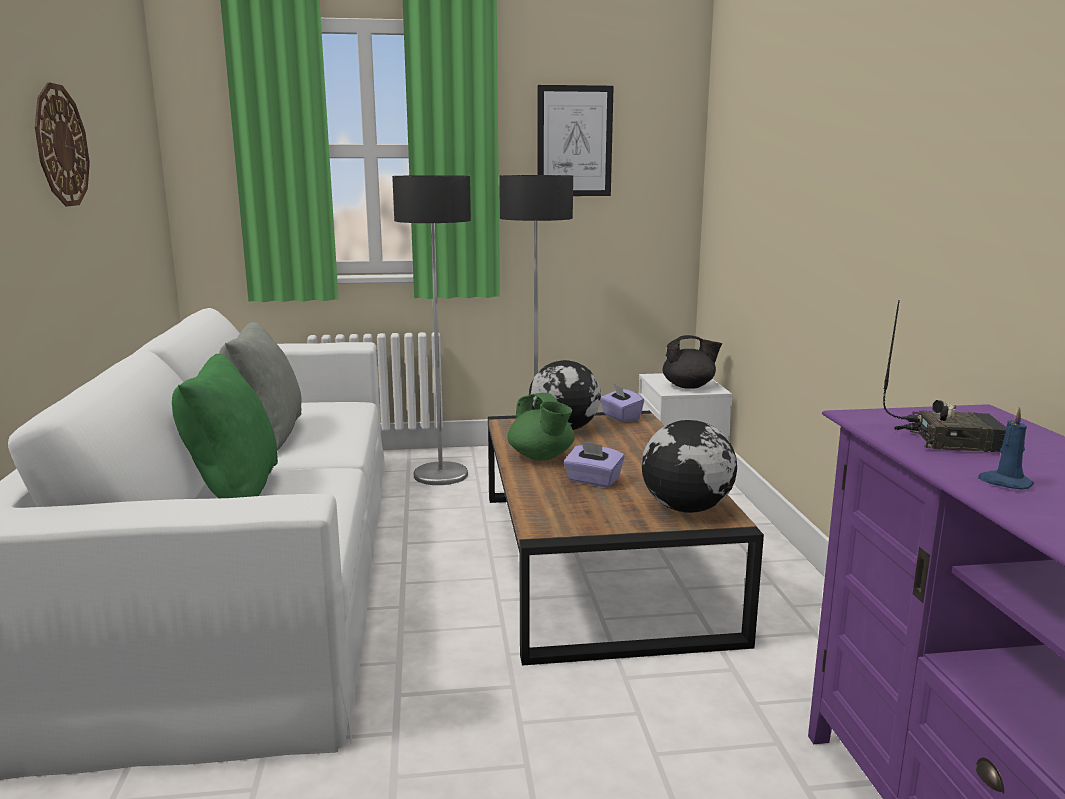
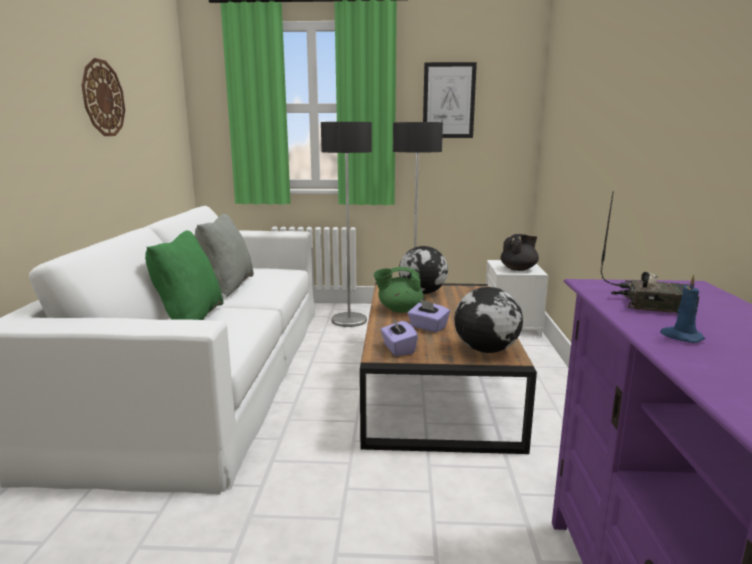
camera: 10 degrees right, 0 degrees up
(541, 457) = (399, 310): green teapot -> green teapot turned 105 degrees clockwise
(620, 417) = (464, 287): purple tissue box -> purple tissue box (398, 349)
(689, 386) = (519, 269): black teapot -> black teapot turned 45 degrees counterclockwise

